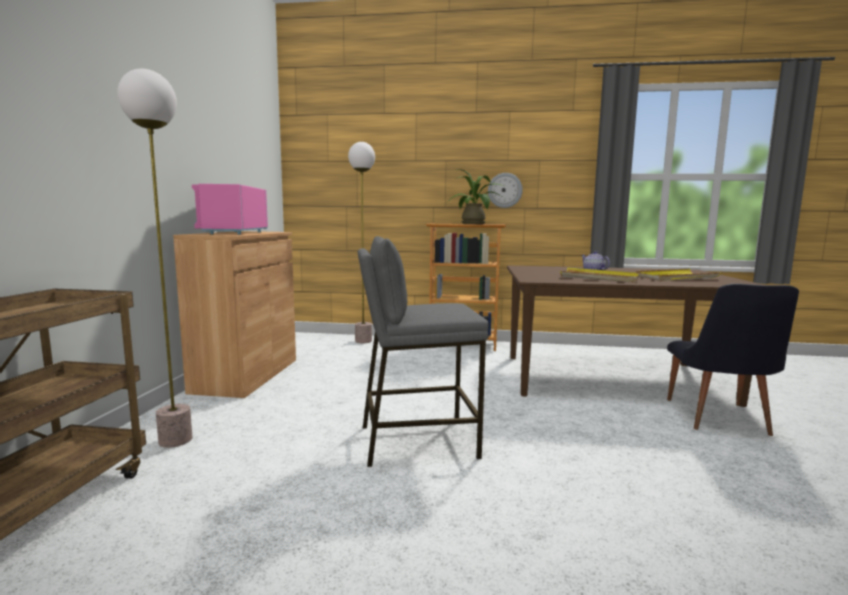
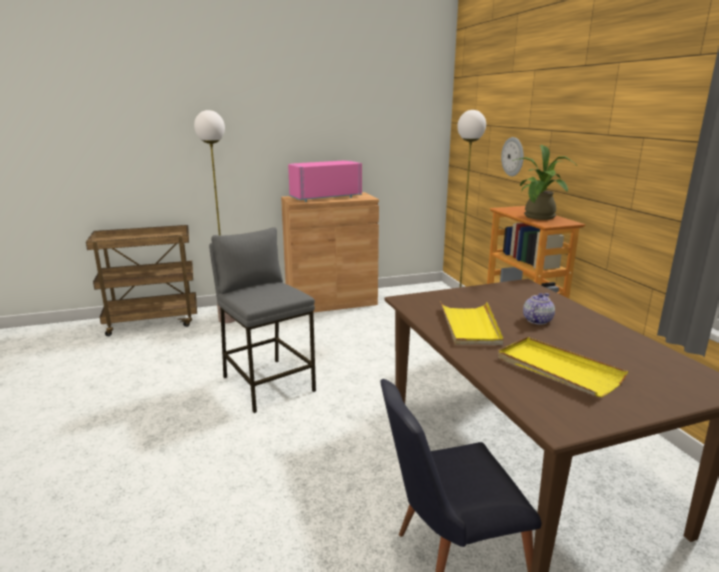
camera: 65 degrees right, 10 degrees up
(505, 190) = (597, 177): wall clock -> wall clock (513, 156)

